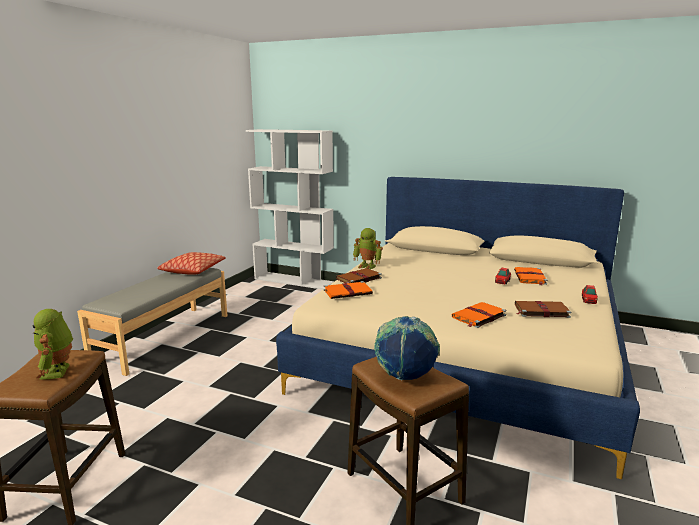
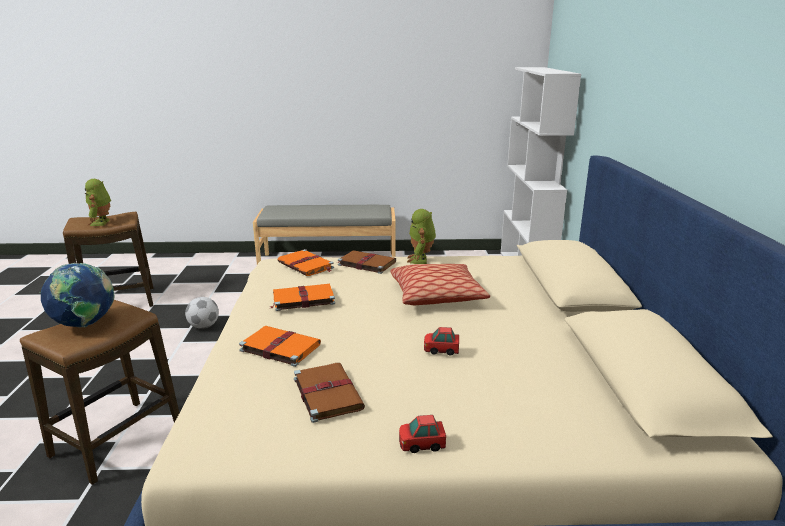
camera: 65 degrees right, 5 degrees up
(58, 371) = (102, 223): toy robot -> toy robot turned 60 degrees counterclockwise
(193, 270) = (373, 210): pillow -> pillow (436, 295)
(224, 422) = (204, 326): none -> football
(530, 277) = (496, 373): orange book -> orange book (302, 299)

